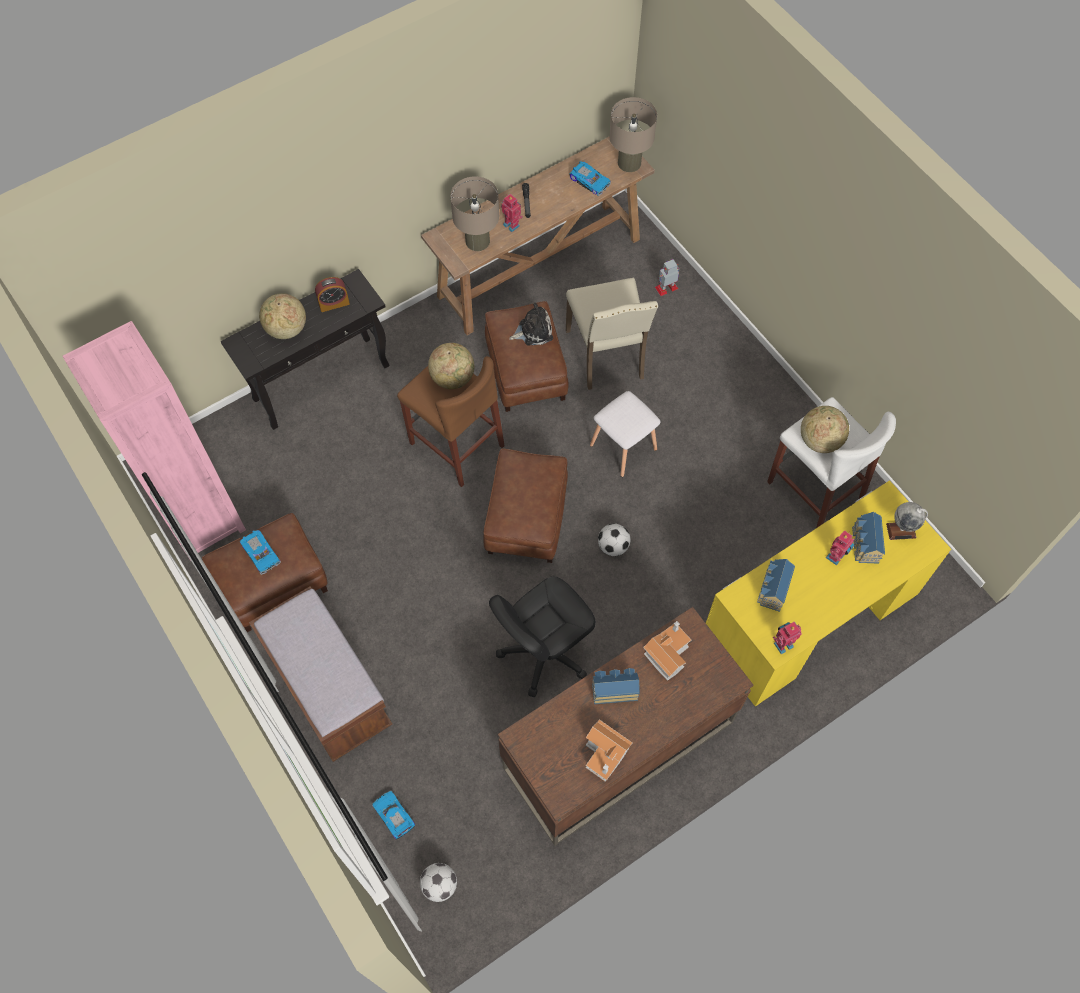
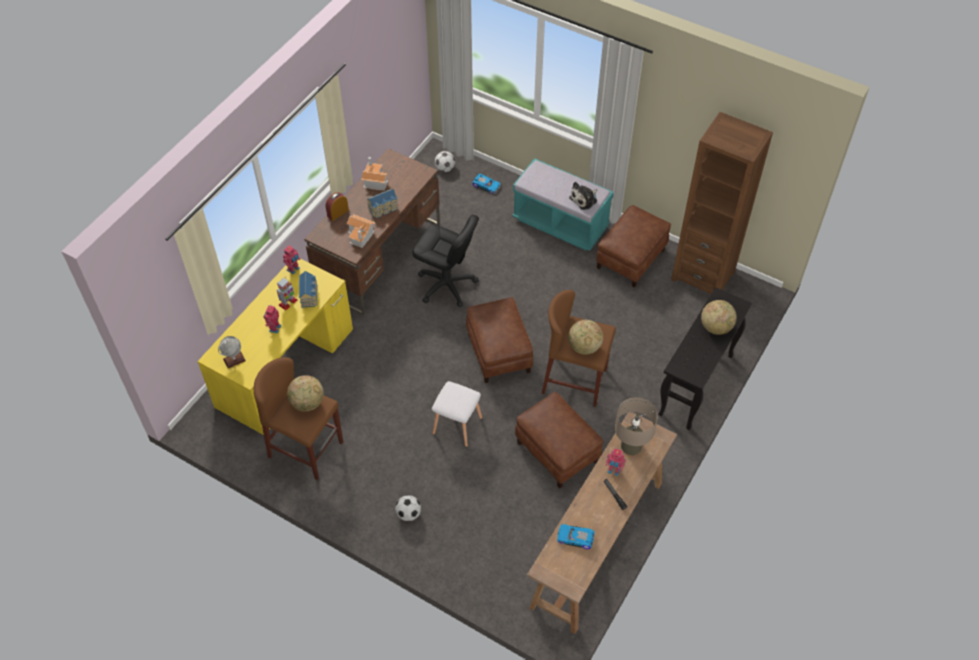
camera: 155 degrees right, 10 degrees down
(201, 518) = (703, 276): pink bookcase -> brown bookcase
(261, 553) = (637, 234): toy car -> none
(328, 688) = (560, 224): brown bench -> turquoise bench
(334, 303) = (699, 357): alarm clock -> alarm clock (338, 213)
(533, 331) = (558, 437): plush toy -> plush toy (584, 199)
(544, 652) = (446, 285): black office chair -> black office chair turned 90 degrees clockwise
(607, 355) = (503, 490): beige chair -> none
(613, 546) = (433, 359): football -> football (408, 514)
(629, 163) = (552, 571): beige table lamp -> none
(666, 287) = (484, 570): toy robot -> toy robot (288, 302)
(814, 490) = (306, 449): white stool -> brown stool
(864, 544) = (257, 342): toy house -> none

